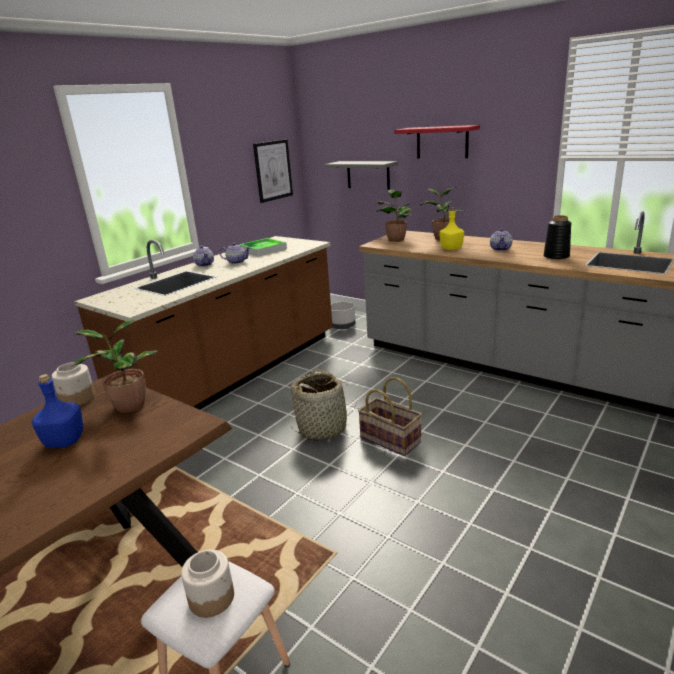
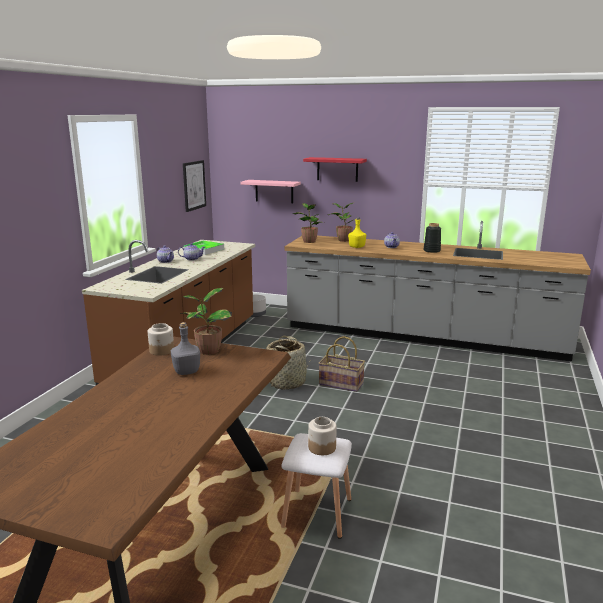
camera: 20 degrees left, 5 degrees down
(65, 441) = (186, 371): blue bottle -> grey bottle
(368, 175) = (274, 191): grey shelf -> pink shelf

